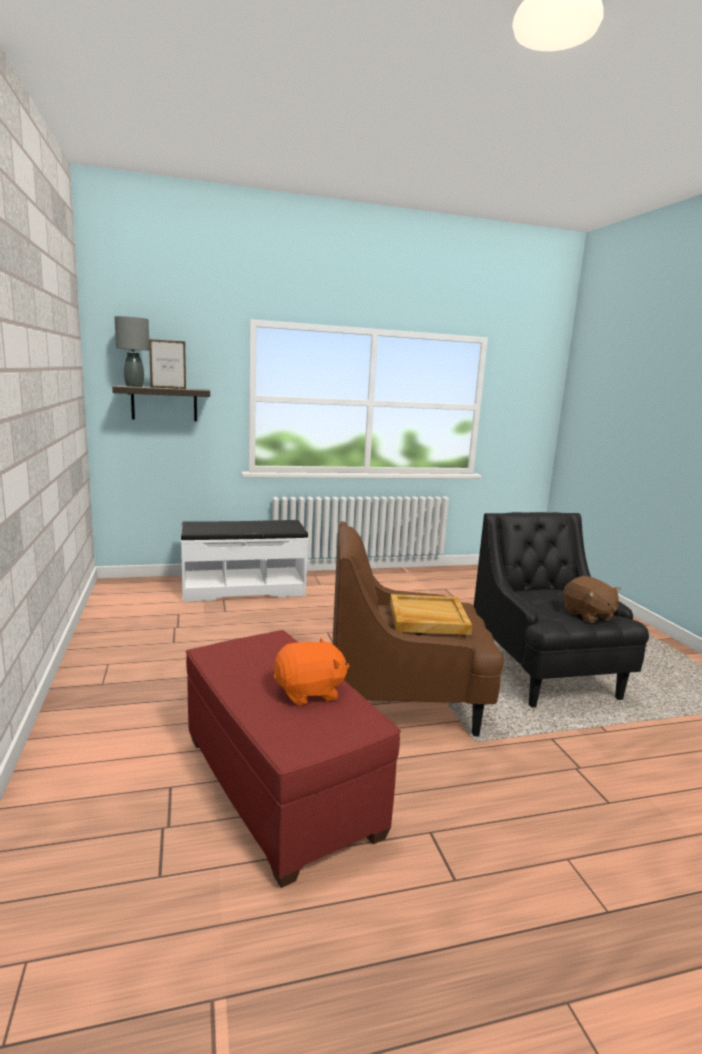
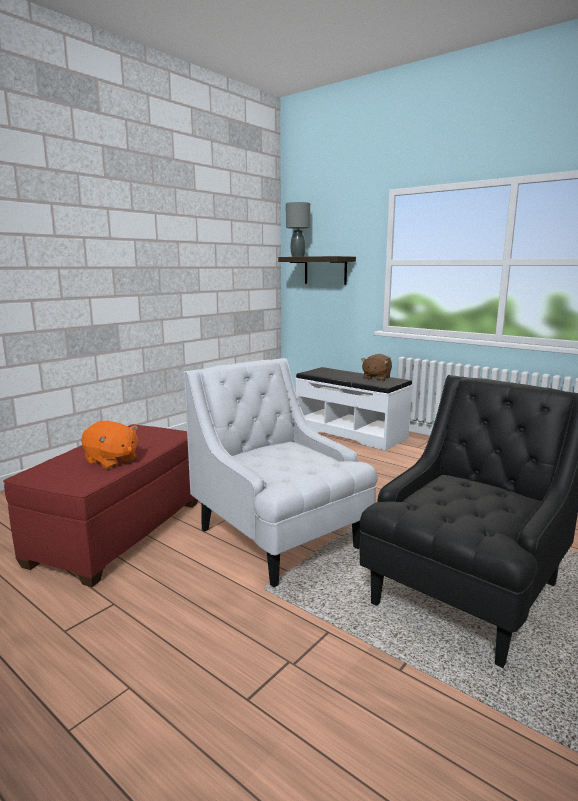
camera: 55 degrees right, 0 degrees up
(168, 388) = (312, 256): picture frame -> none
(404, 703) = (280, 539): brown armchair -> white armchair
(427, 618) = (288, 457): beige tray -> none
(588, 615) = (460, 519): brown plush toy -> brown plush toy (376, 378)

